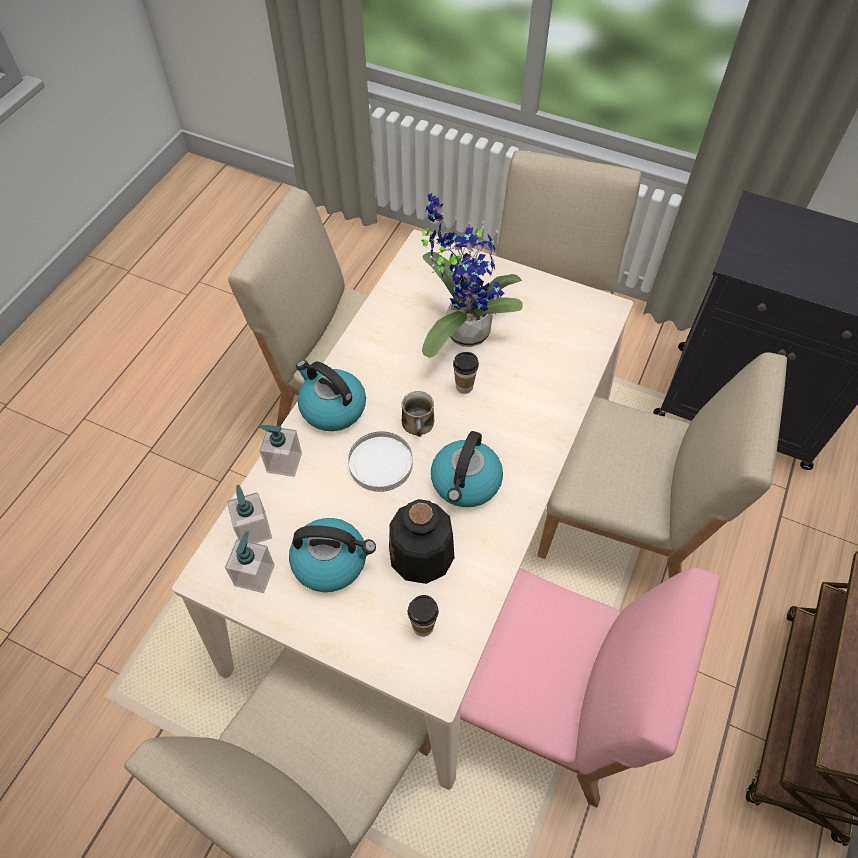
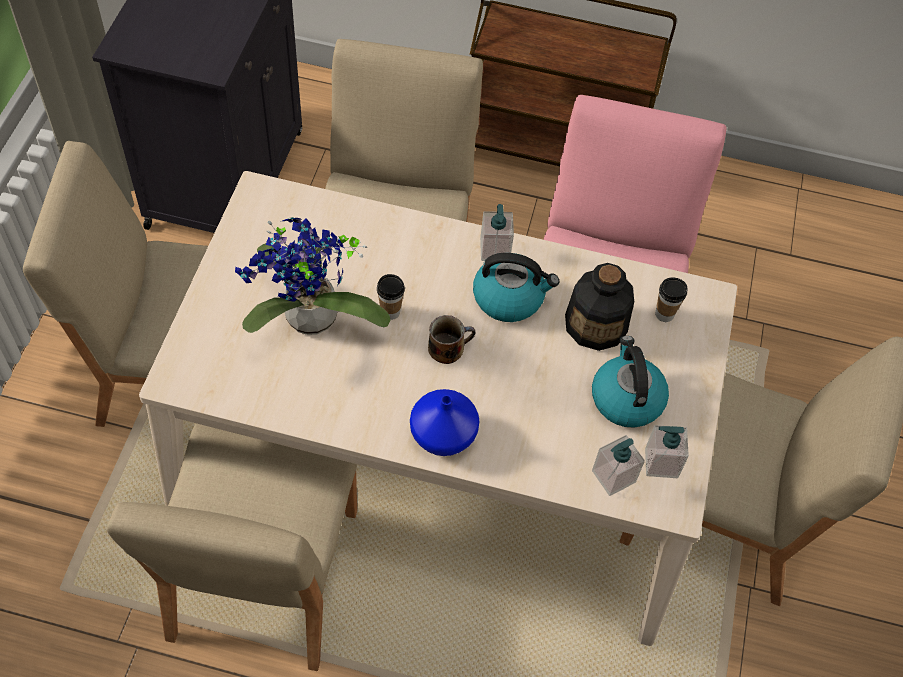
camera: 105 degrees left, 0 degrees up
(284, 462) = (527, 467): soap dispenser -> soap dispenser (495, 250)
(332, 408) = (444, 434): kettle -> blue vase
(381, 463) = (505, 374): white plate -> none

